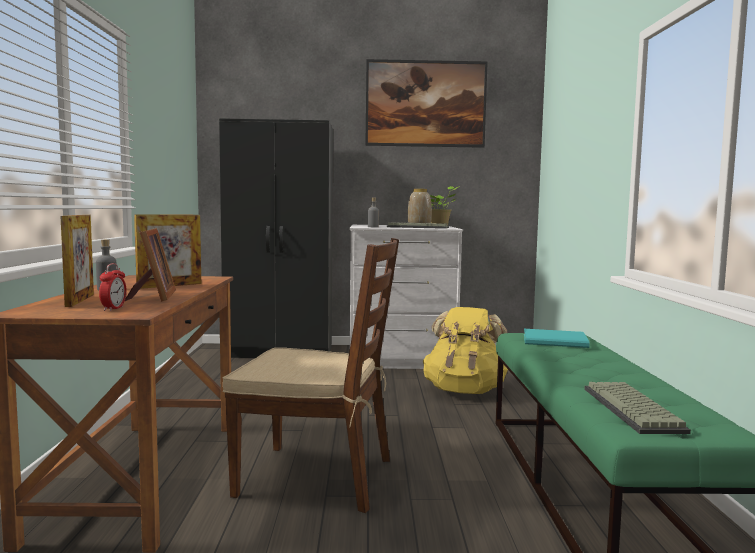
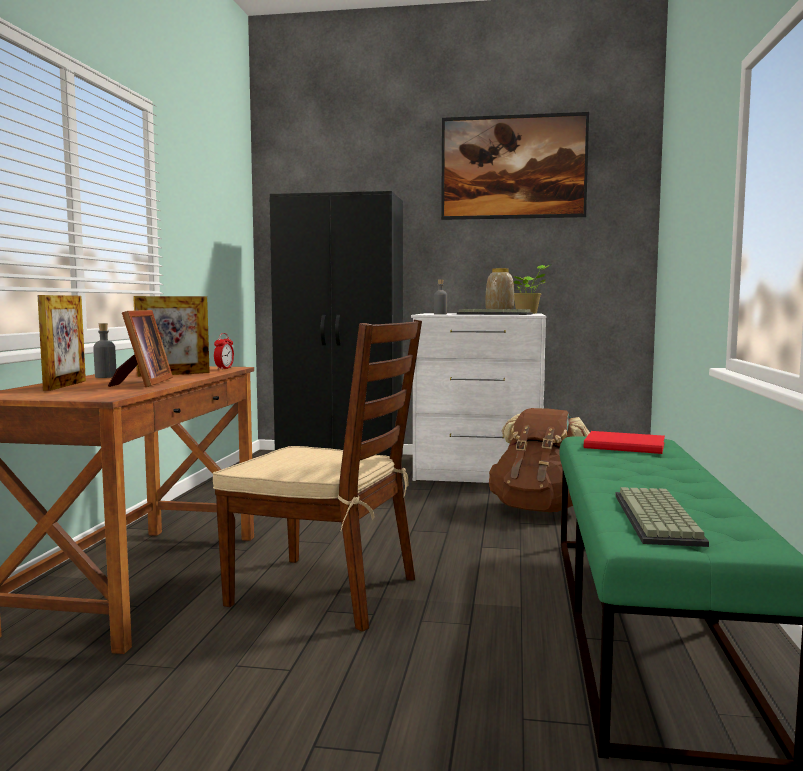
camera: 10 degrees right, 0 degrees up
(113, 309) = (88, 393): alarm clock -> alarm clock (224, 369)
(464, 391) = (539, 509): yellow backpack -> brown backpack
(557, 341) = (627, 446): turquoise book -> red book

